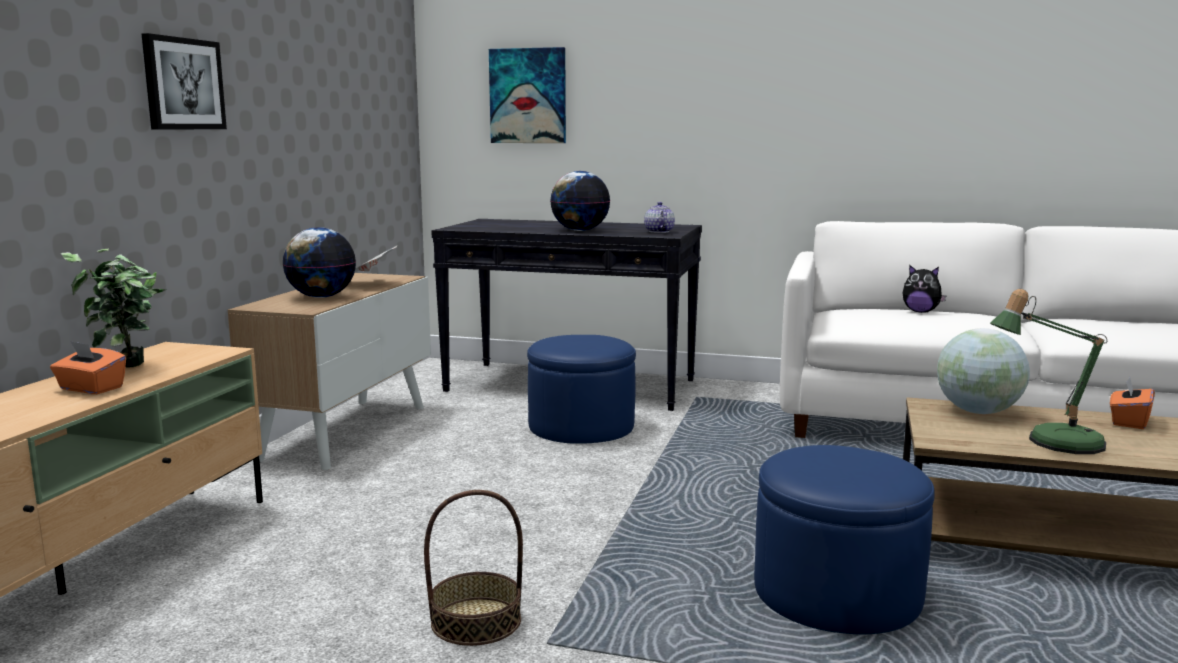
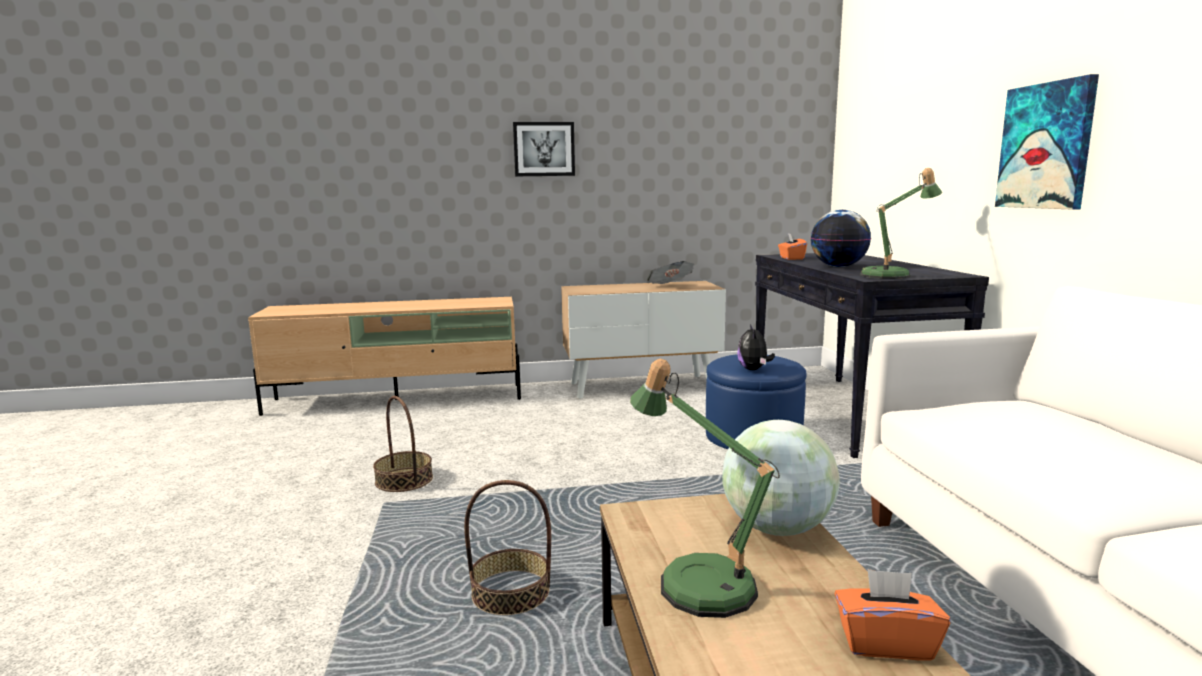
camera: 65 degrees right, 0 degrees up
(91, 389) = (414, 305): orange tissue box -> orange tissue box (791, 258)
(126, 369) = (451, 302): potted plant -> none
(321, 297) = (617, 288): globe -> none
(528, 96) = (888, 139): picture -> picture (1046, 146)
(658, 231) = (892, 275): teapot -> table lamp
(837, 593) = (510, 593): blue ottoman -> basket
(921, 312) = (1091, 431): plush toy -> plush toy (754, 369)

